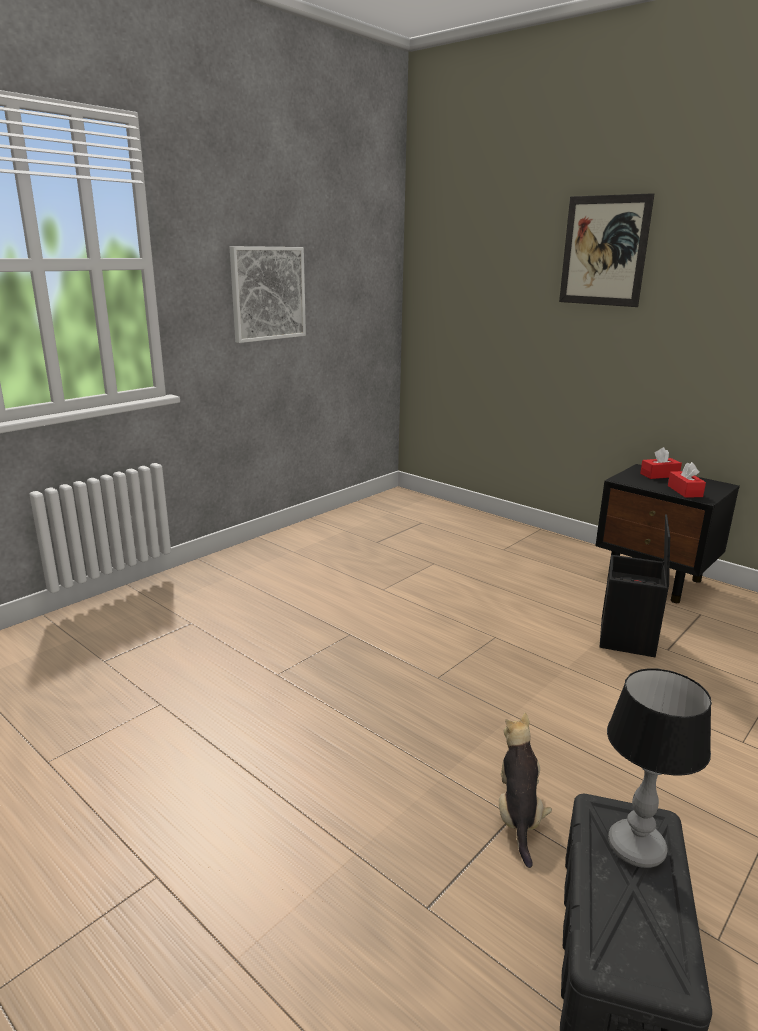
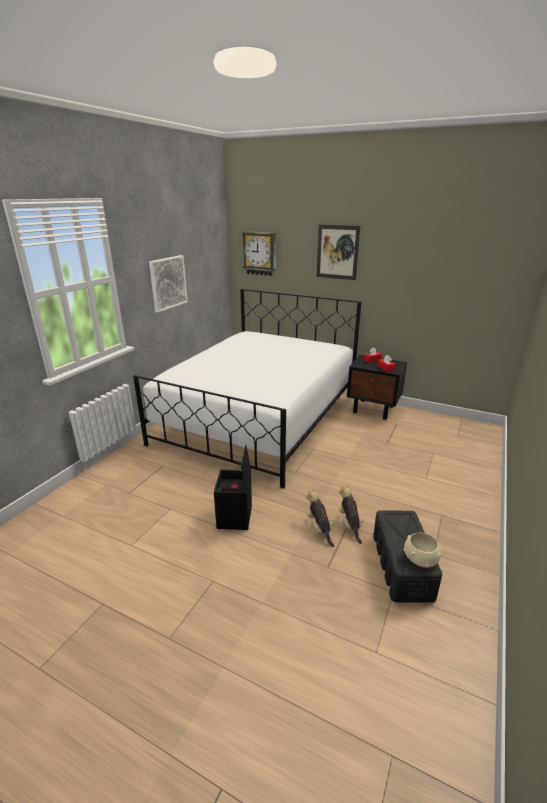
camera: 15 degrees left, 5 degrees up
(411, 567) = (259, 418): none -> white bed
(443, 809) = (319, 528): none -> plush toy
(458, 260) = (260, 253): none -> wall clock
(628, 638) = (370, 440): black storage box -> black storage box (235, 517)
(637, 848) = (404, 526): table lamp -> none
(656, 950) = (420, 559): none -> beige bowl

